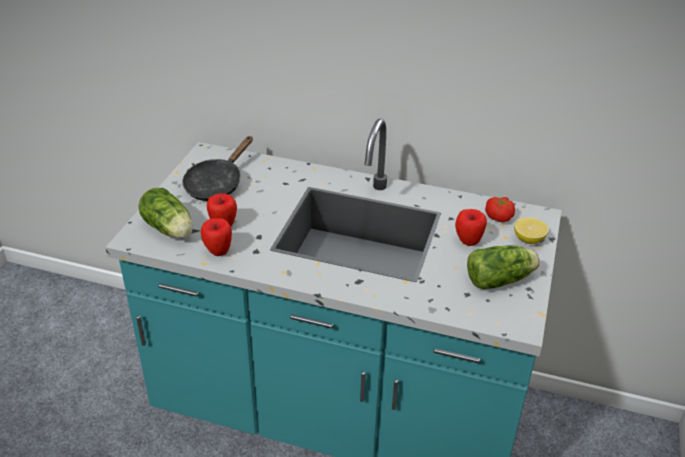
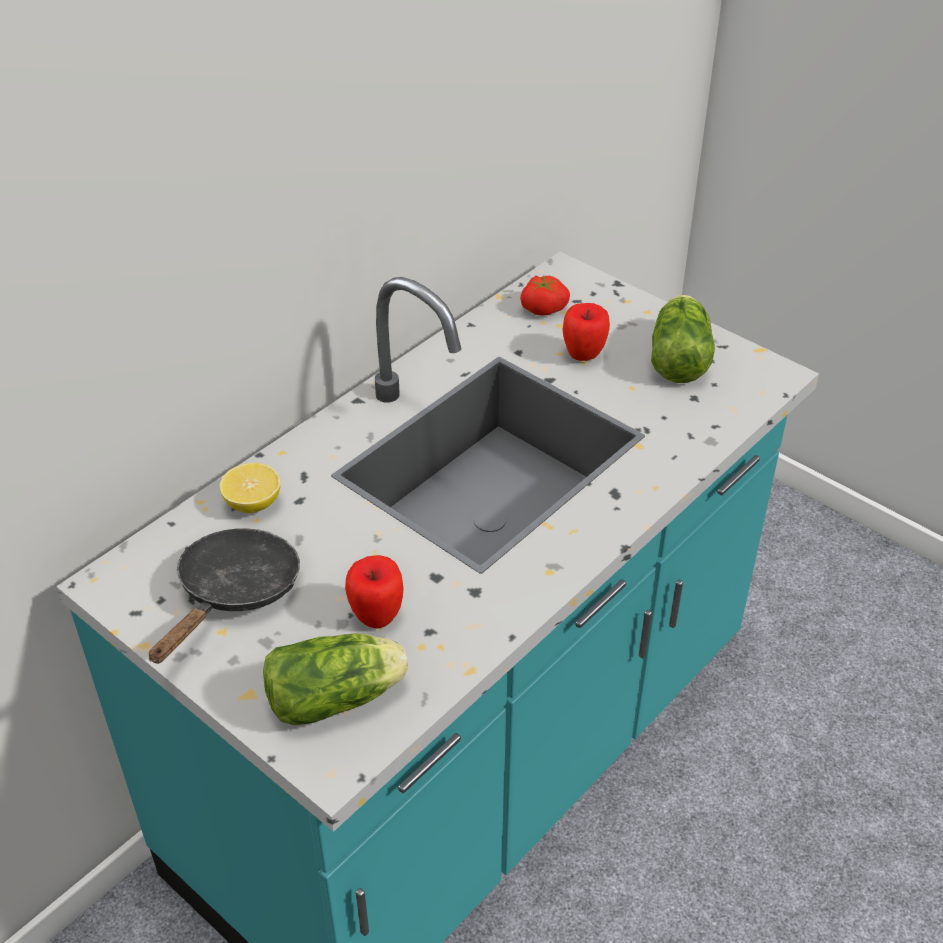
camera: 65 degrees left, 5 degrees up
(217, 184) = (234, 593): black frying pan -> black frying pan turned 120 degrees counterclockwise
(218, 252) = (449, 642): apple -> none
(528, 240) = (608, 302): lemon -> lemon (253, 503)

